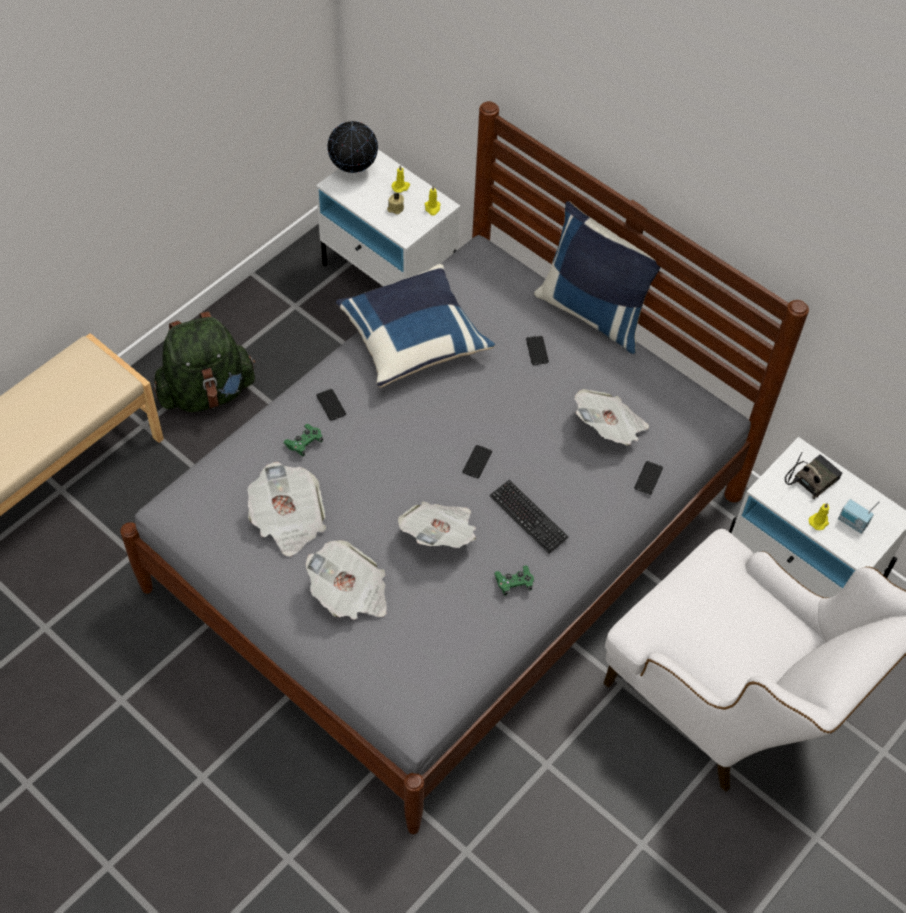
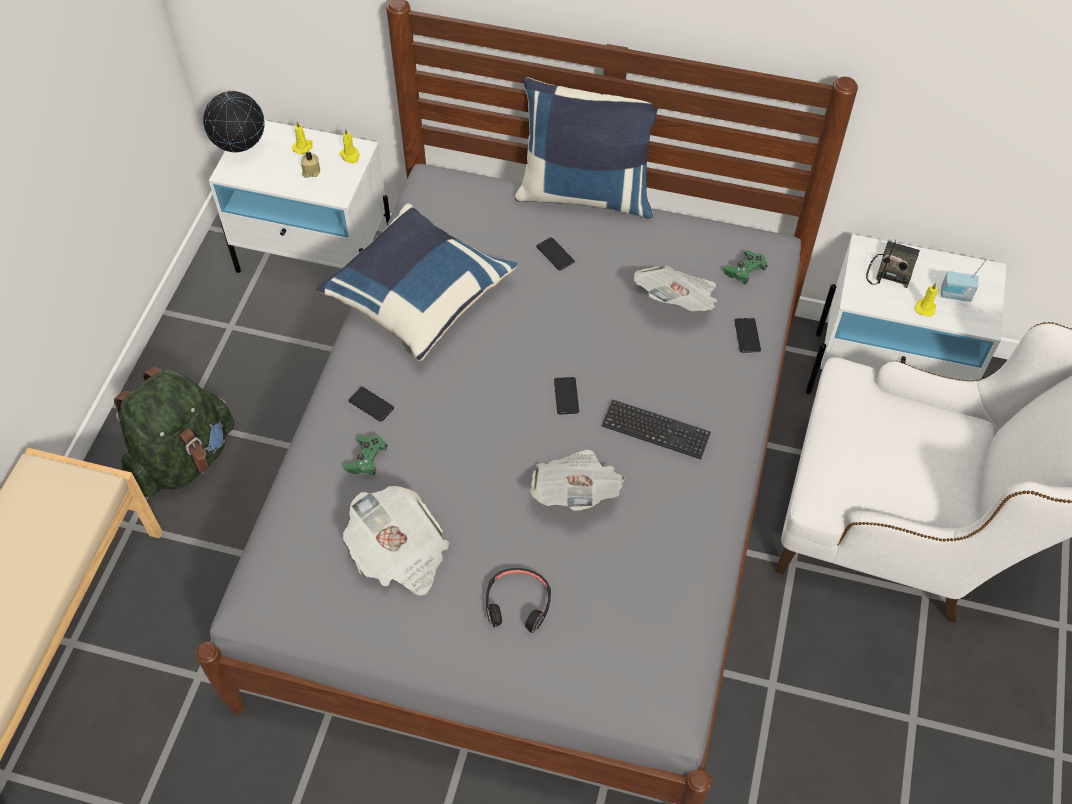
camera: 25 degrees left, 0 degrees up
(350, 593) = (518, 603): newspaper -> black headphones
(514, 583) = (684, 508): green game controller -> green game controller (744, 271)

